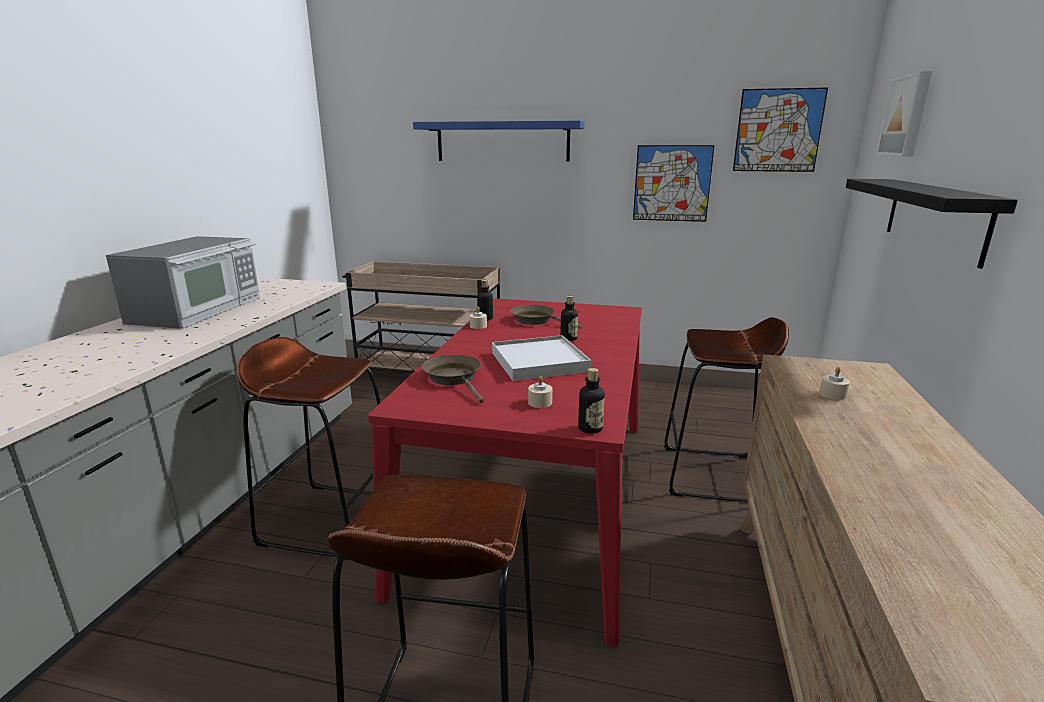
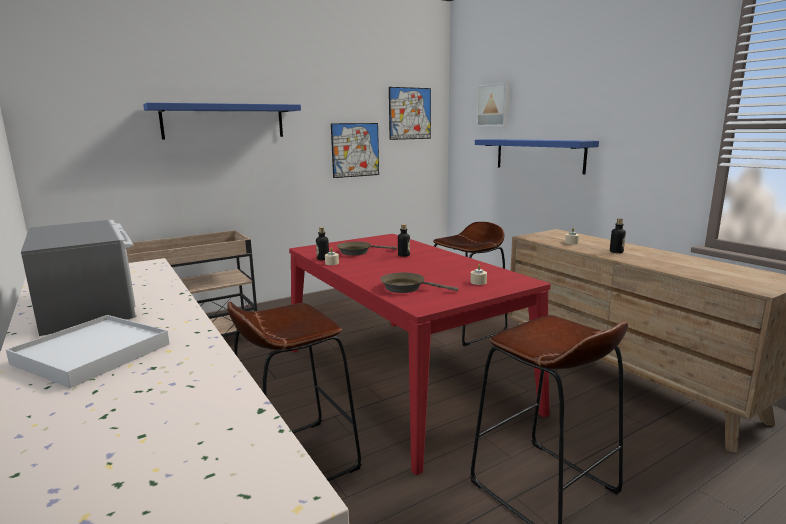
camera: 45 degrees left, 5 degrees down
(539, 362) = (423, 268): white tray -> white tray (92, 354)
(590, 428) = (526, 283): bottle -> bottle (616, 252)
(934, 217) = (538, 155): black shelf -> blue shelf

